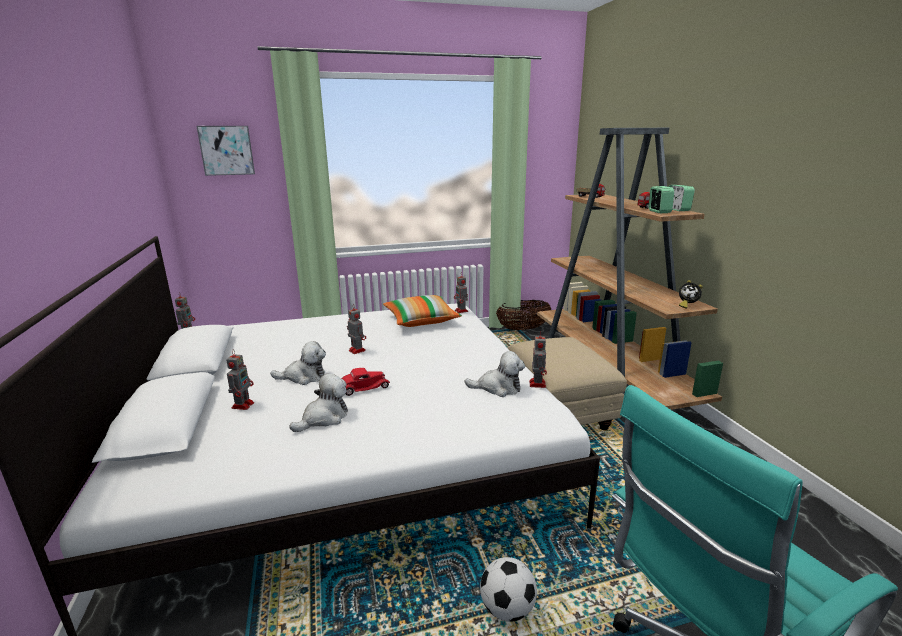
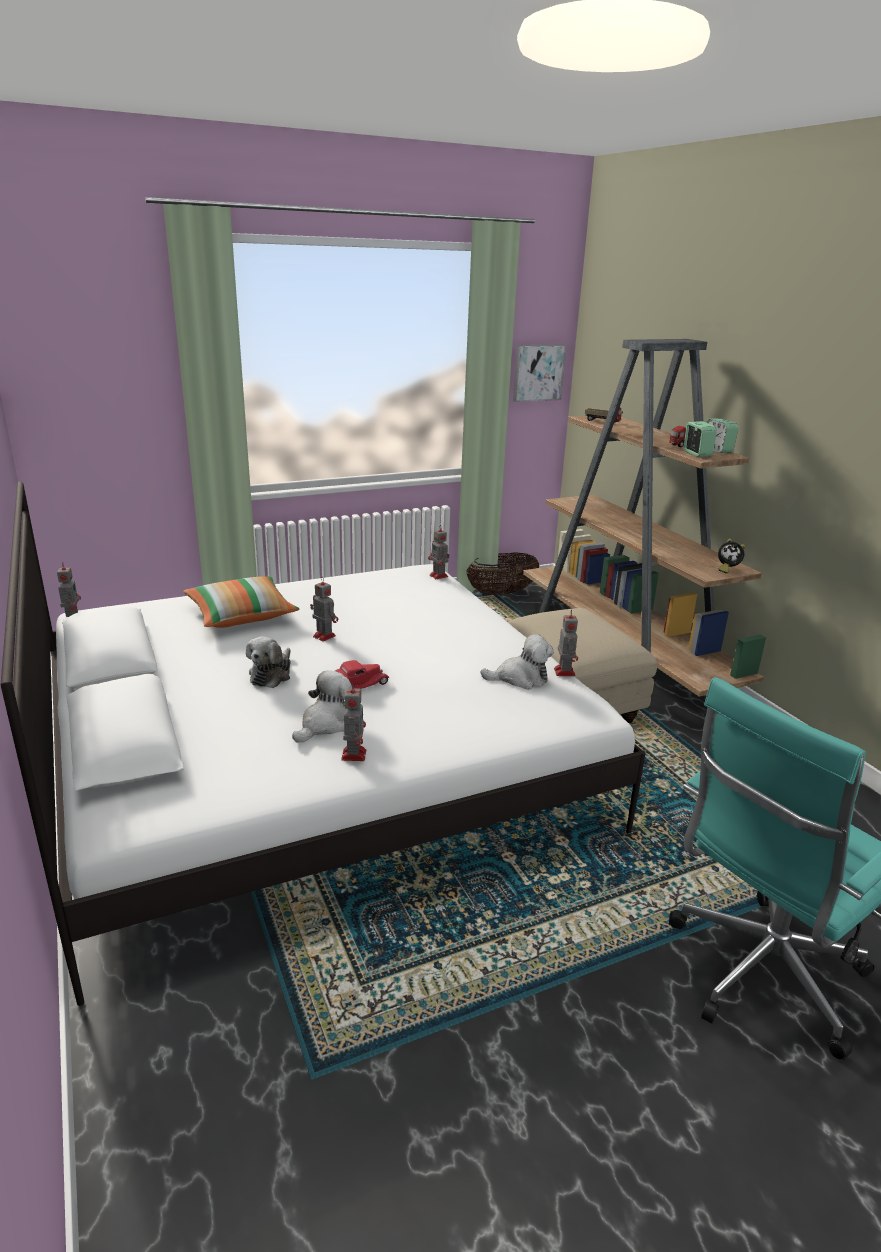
camera: 10 degrees left, 5 degrees up
(227, 150) = (94, 346): picture -> picture (538, 372)
(243, 405) = (212, 713): toy robot -> toy robot (354, 754)
(304, 377) = (271, 674): plush toy -> plush toy turned 120 degrees clockwise
(421, 320) = (391, 591): pillow -> pillow (241, 615)
(507, 609) = (557, 919): football -> none

